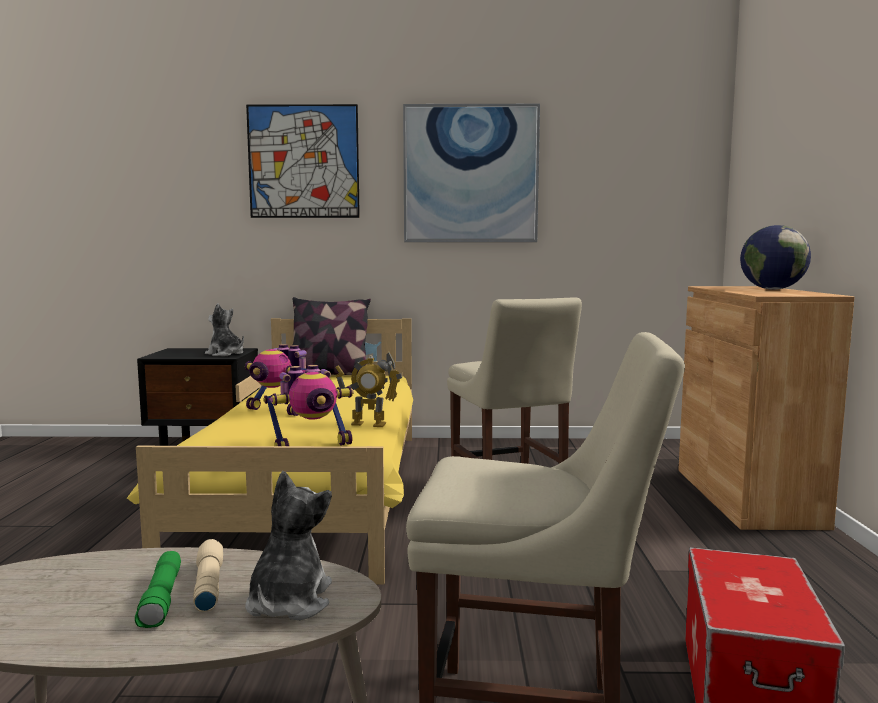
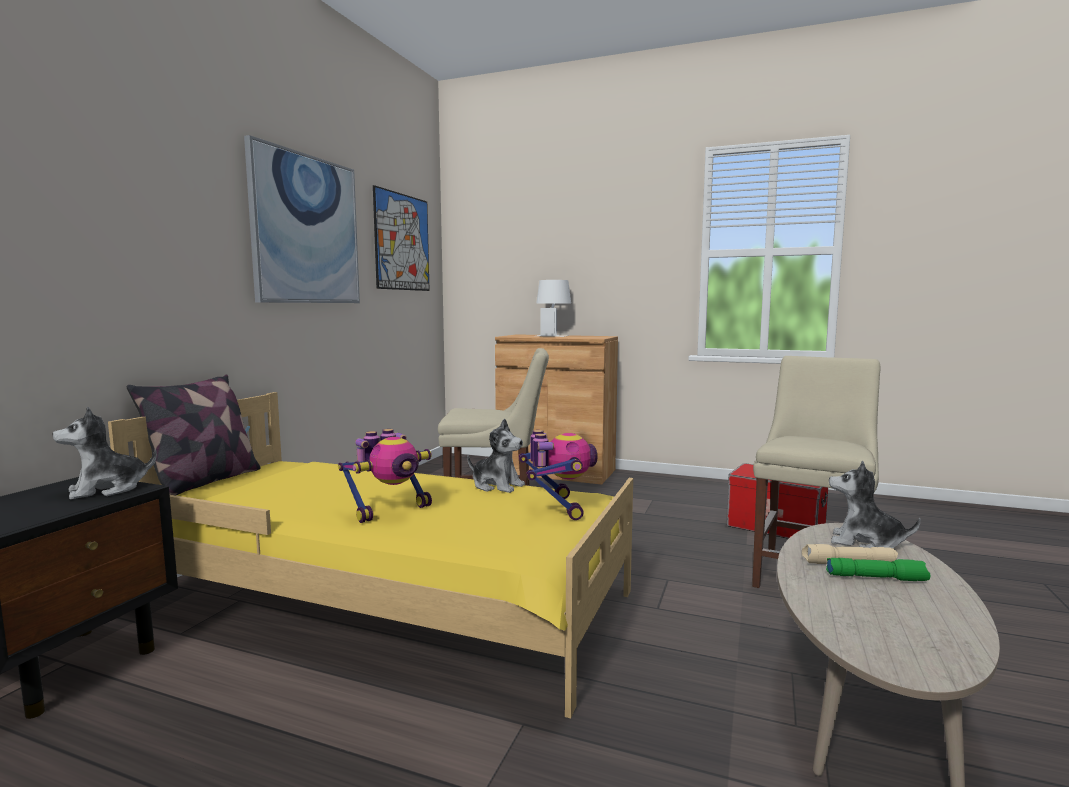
camera: 70 degrees left, 0 degrees up
(303, 162) = (129, 182): picture -> picture (402, 242)
(368, 424) = (497, 485): toy robot -> plush toy
(772, 289) = (552, 335): globe -> white table lamp

